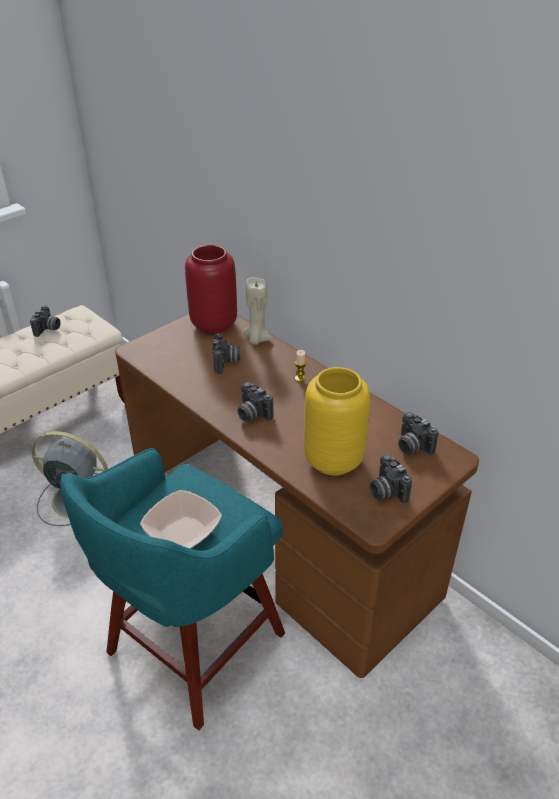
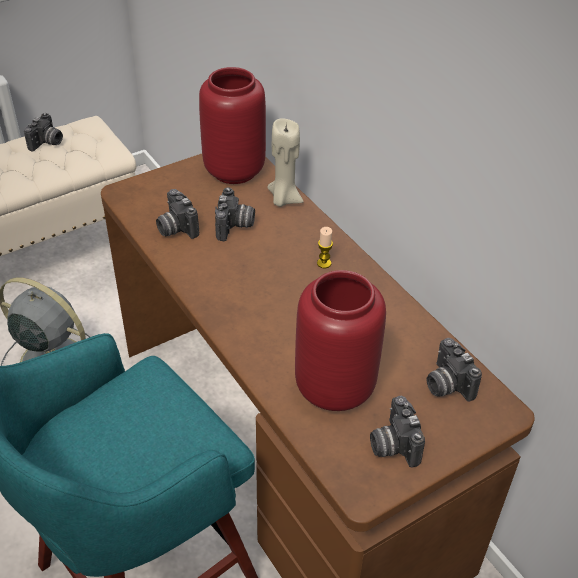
camera: 10 degrees right, 5 degrees up
(182, 530) = (120, 450): bowl -> none
(252, 414) = (247, 305): camera -> camera (175, 228)
(333, 459) = (335, 387): yellow vase -> red vase

